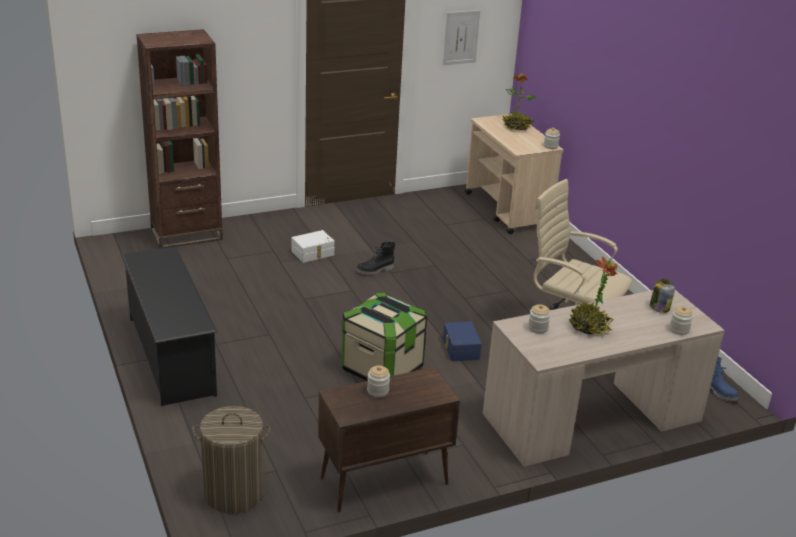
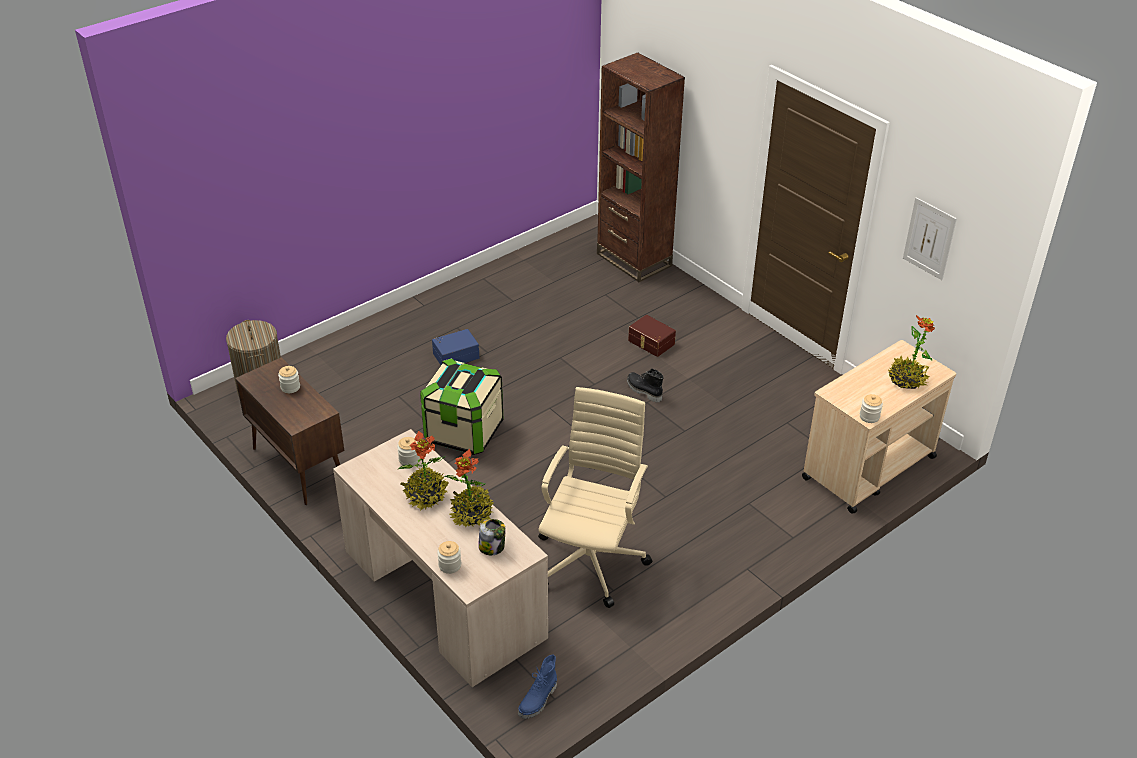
camera: 75 degrees right, 10 degrees up
(171, 355) = (428, 309): black shoe rack -> none
(313, 253) = (650, 343): white storage box -> brown storage box
(460, 349) = (524, 478): blue storage box -> blue storage box (455, 355)
(617, 309) = (472, 513): none -> potted plant

